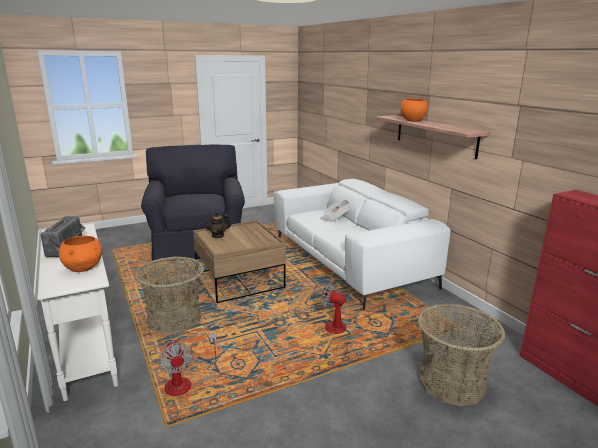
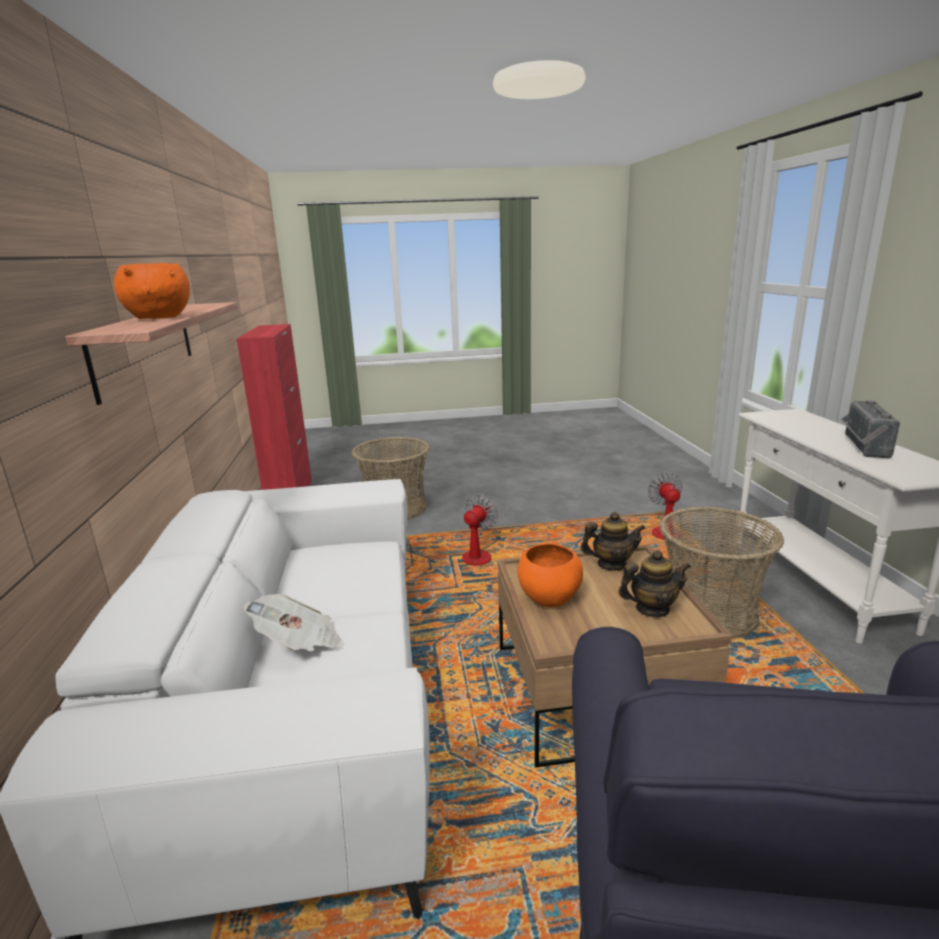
camera: 160 degrees left, 0 degrees up
(84, 268) = (788, 423): orange bowl -> orange bowl (549, 598)
(232, 248) = (611, 564): none -> teapot
(337, 333) = (465, 560): fan -> fan turned 105 degrees counterclockwise

